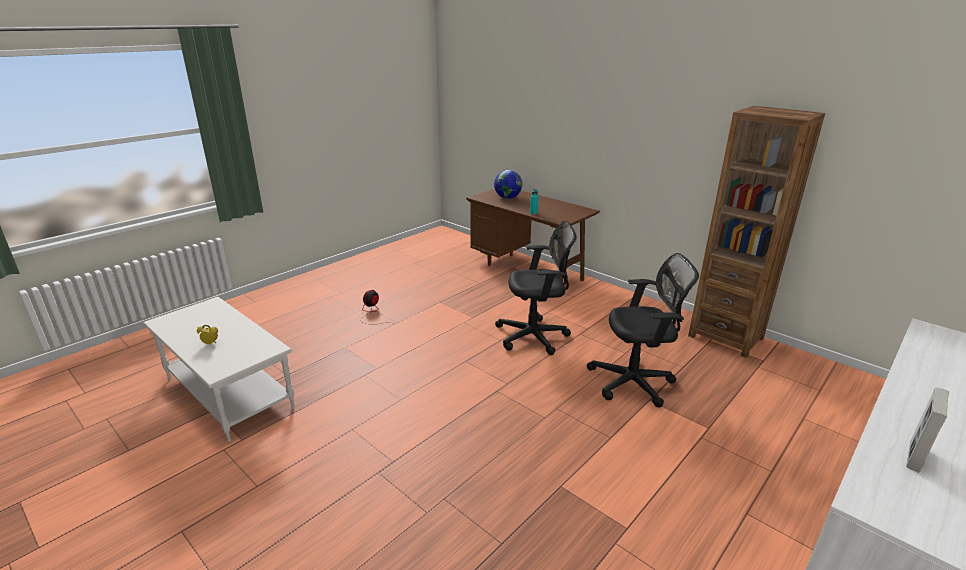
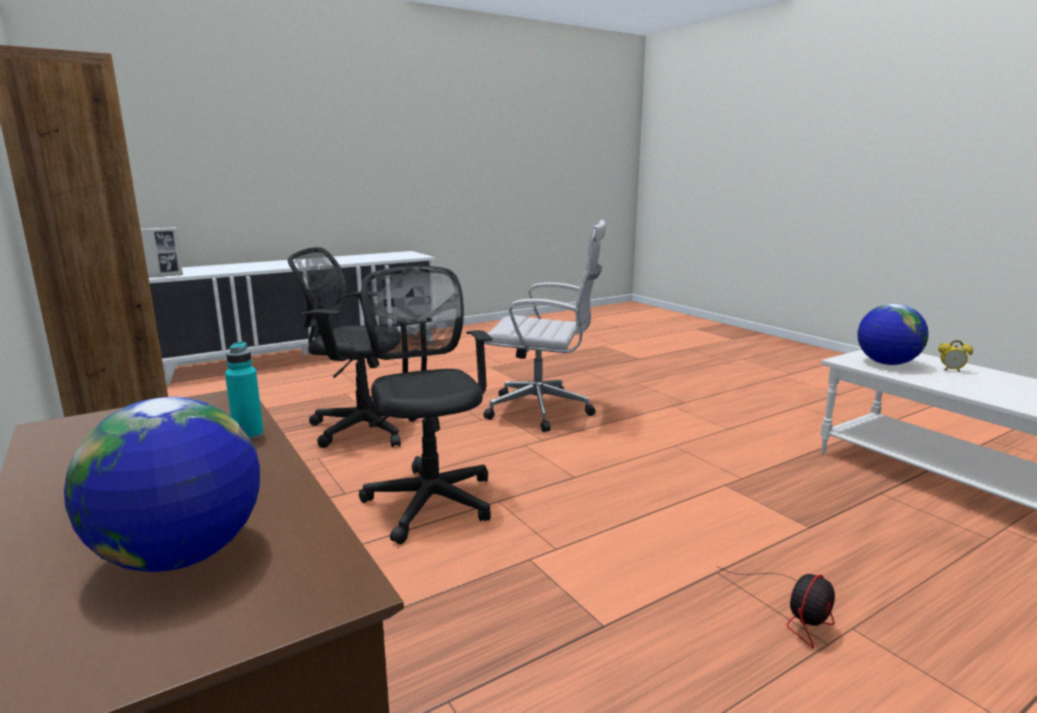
camera: 165 degrees left, 10 degrees down
(247, 347) = (886, 363): none -> globe
(511, 429) = (544, 411): none -> white office chair
(535, 336) = (430, 498): black office chair -> black office chair turned 60 degrees clockwise
(914, 457) = (359, 258): picture frame -> picture frame (165, 276)

